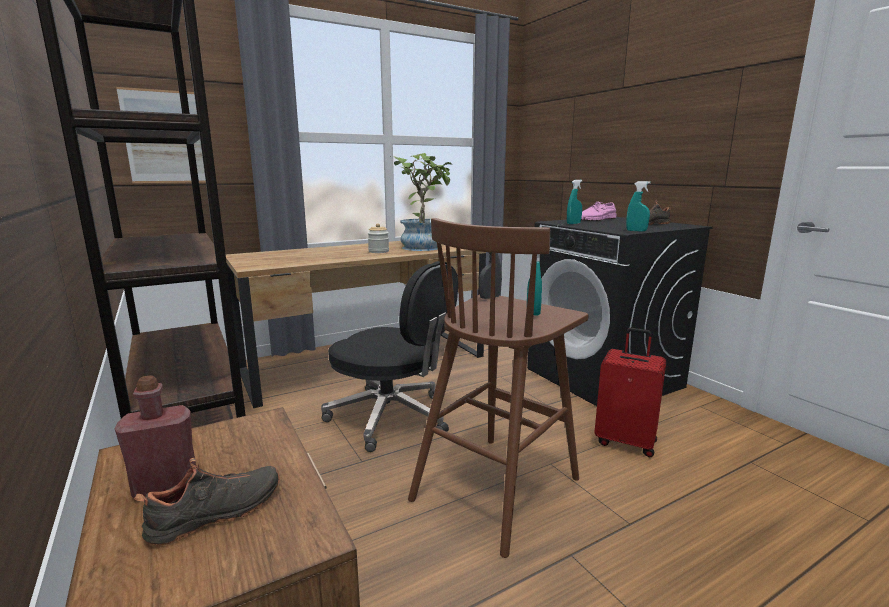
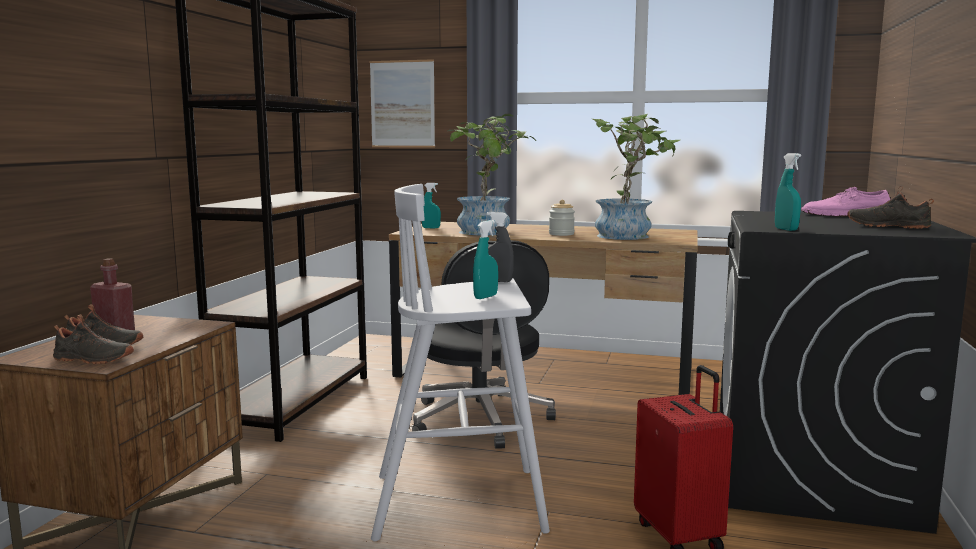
camera: 45 degrees right, 5 degrees down
(268, 541) = (92, 360): none -> black shoe
(322, 258) = (488, 233): none -> potted plant
(498, 487) = (462, 502): brown stool -> white stool
(573, 223) = (763, 216): turquoise spray bottle -> turquoise spray bottle (431, 228)

